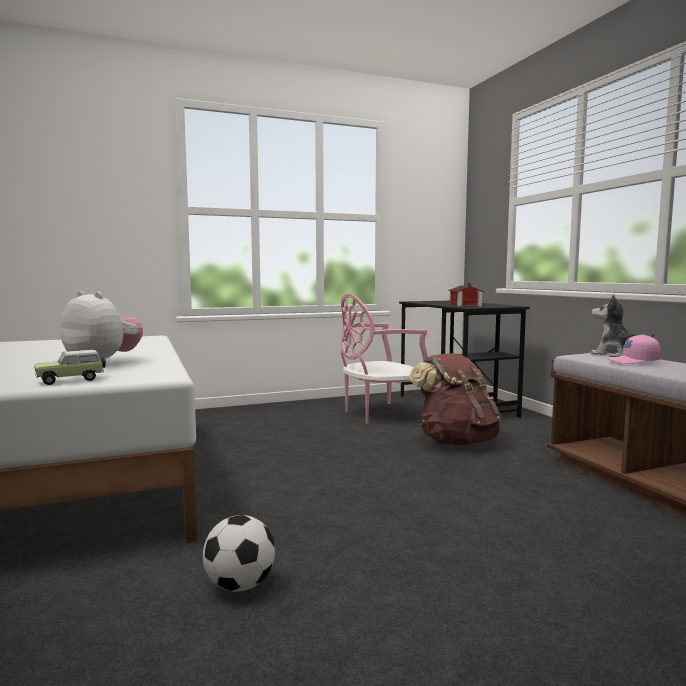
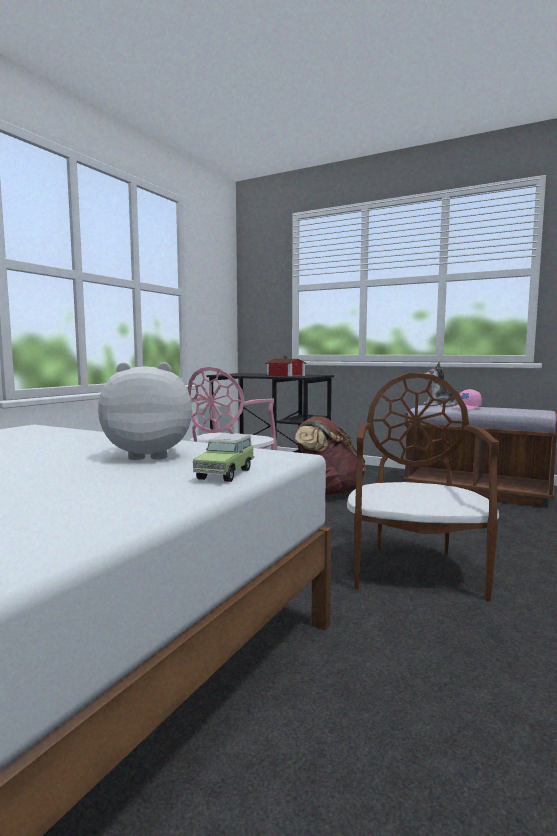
camera: 40 degrees left, 0 degrees up
(240, 585) = (435, 637): football -> none
(359, 533) = (416, 570): none -> brown chair

